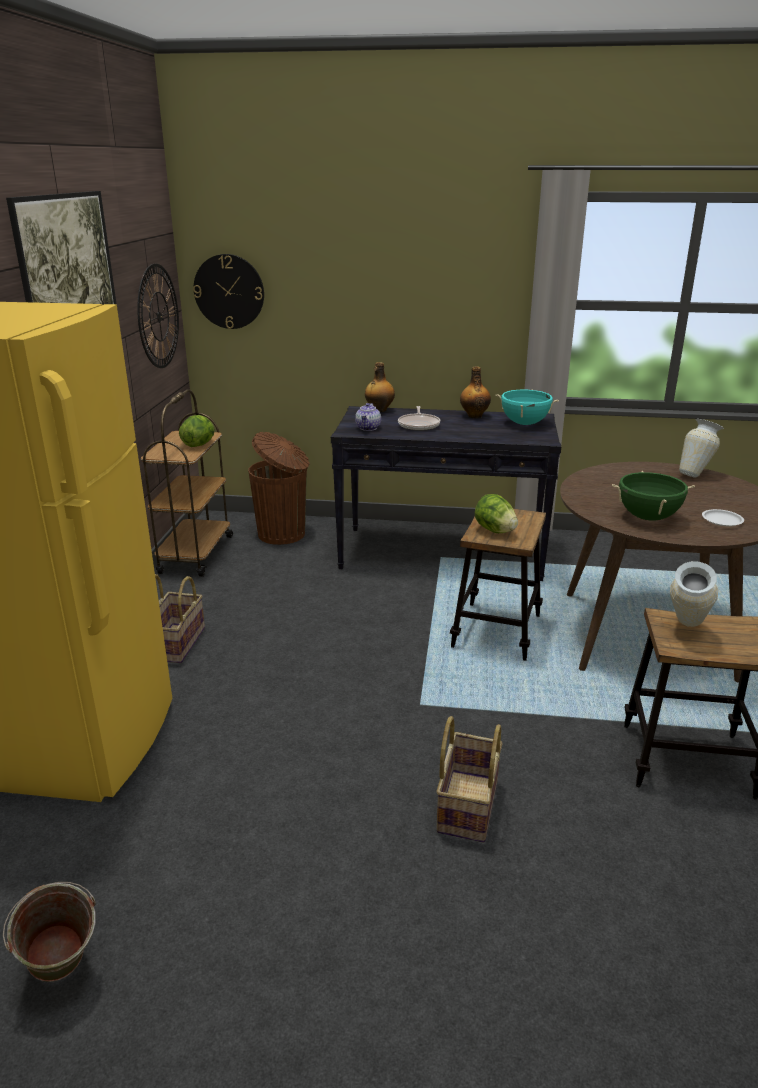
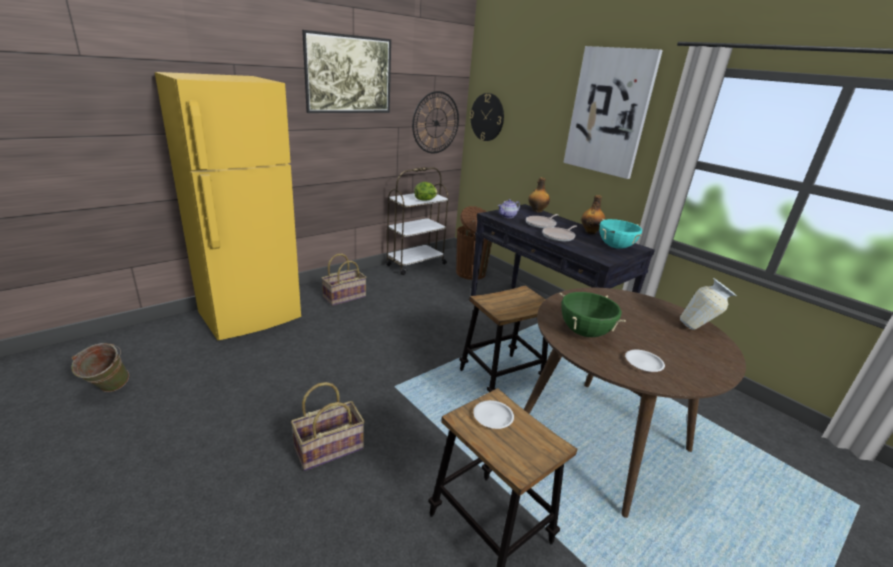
camera: 40 degrees right, 0 degrees up
(195, 555) = (415, 265): brown cart -> white cart
(442, 258) = (609, 112): none -> picture
(463, 432) = (559, 237): none -> frying pan
(495, 530) = (502, 301): lettuce -> none
(685, 631) = (492, 416): vase -> white plate

